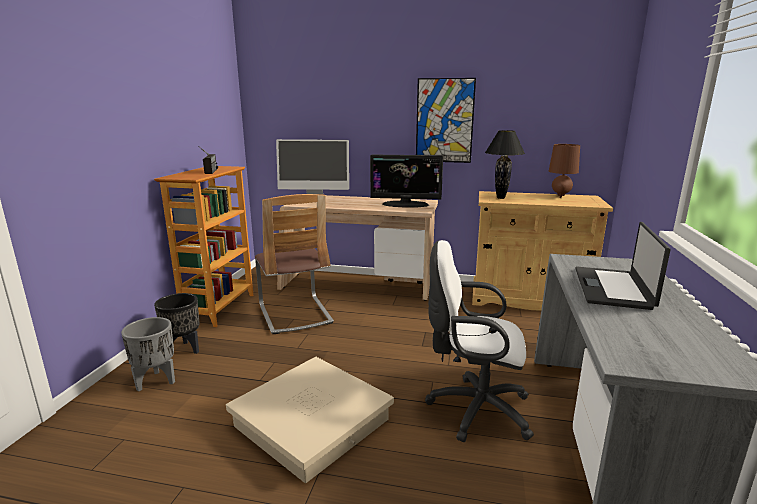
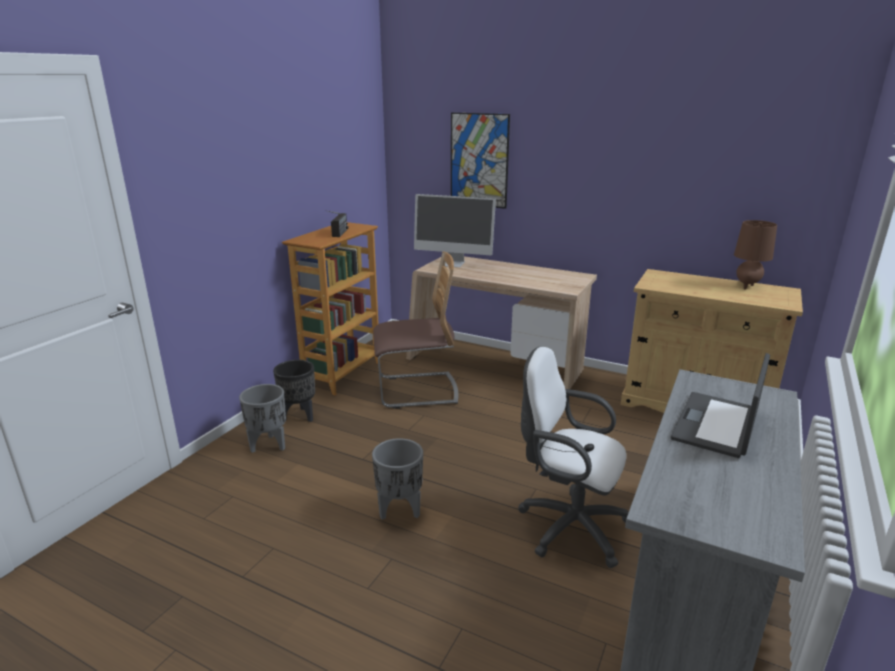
camera: 15 degrees right, 5 degrees up
(295, 314) = (417, 391): chair -> chair turned 90 degrees counterclockwise
(312, 422) = (400, 510): beige storage box -> grey planter
(405, 204) = (553, 279): monitor -> none
(444, 121) = (611, 181): picture -> picture (479, 160)
(500, 198) = (666, 282): black table lamp -> none

